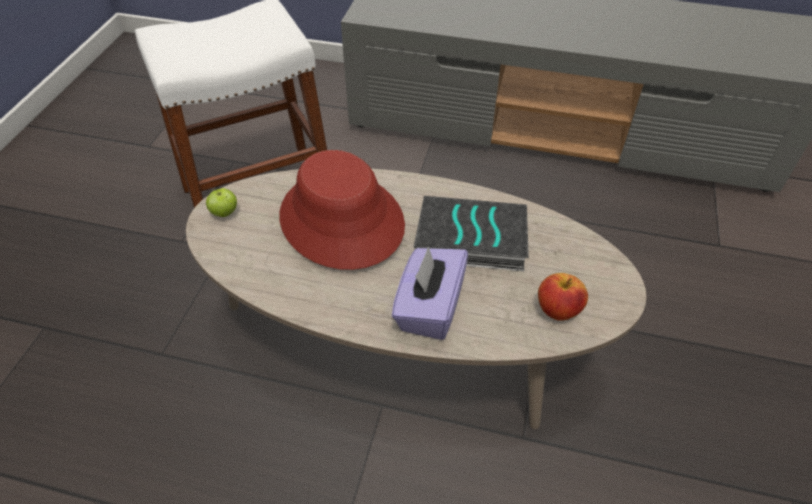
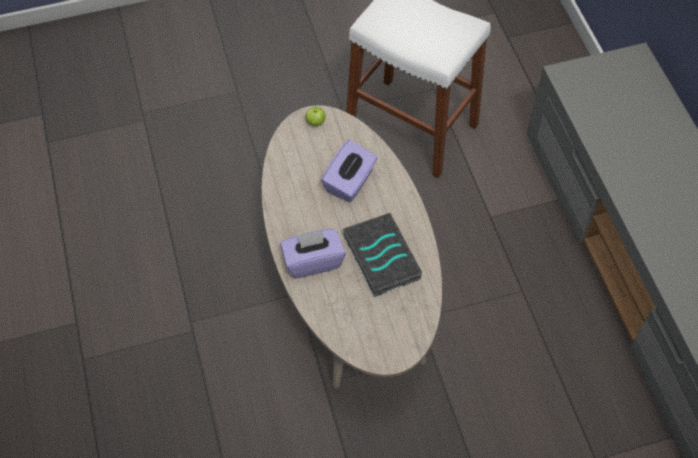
camera: 60 degrees right, 10 degrees up
(341, 220) = (350, 182): red hat -> purple tissue box
(558, 310) = (354, 327): apple -> none

